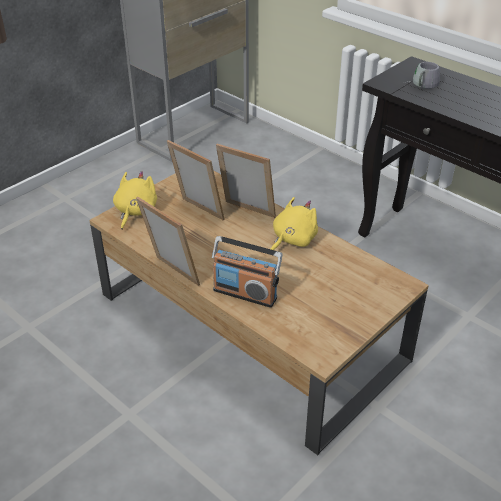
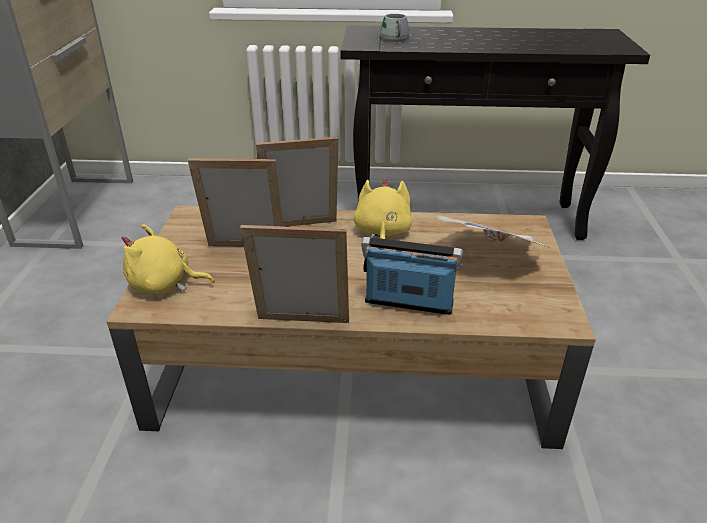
camera: 40 degrees left, 5 degrees down
(135, 212) = (164, 284): yellow plush toy -> yellow plush toy turned 60 degrees counterclockwise
(245, 293) = (408, 303): radio -> radio turned 150 degrees counterclockwise
(340, 293) = (492, 257): none -> newspaper

